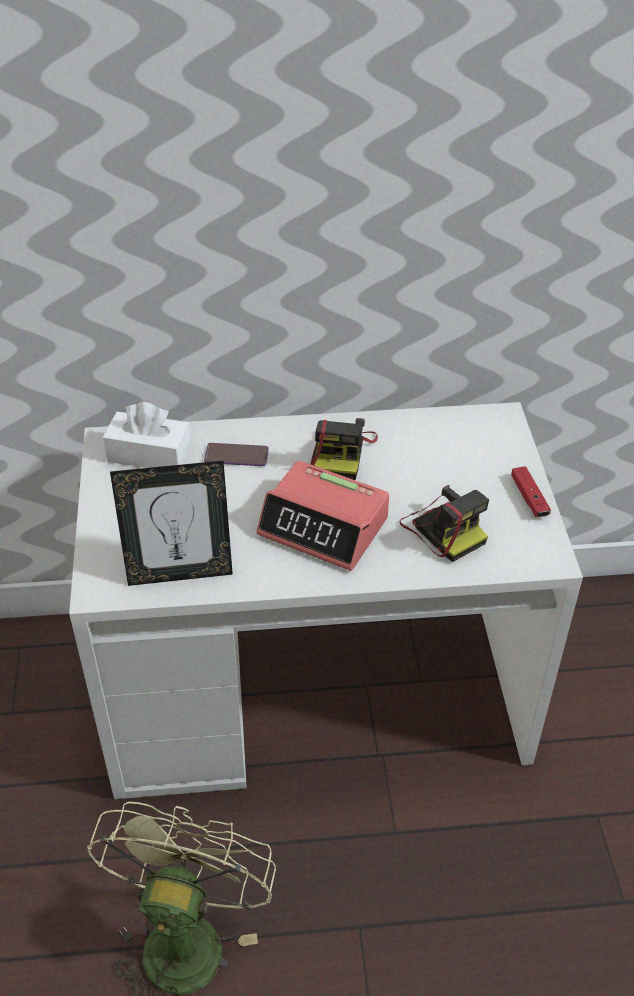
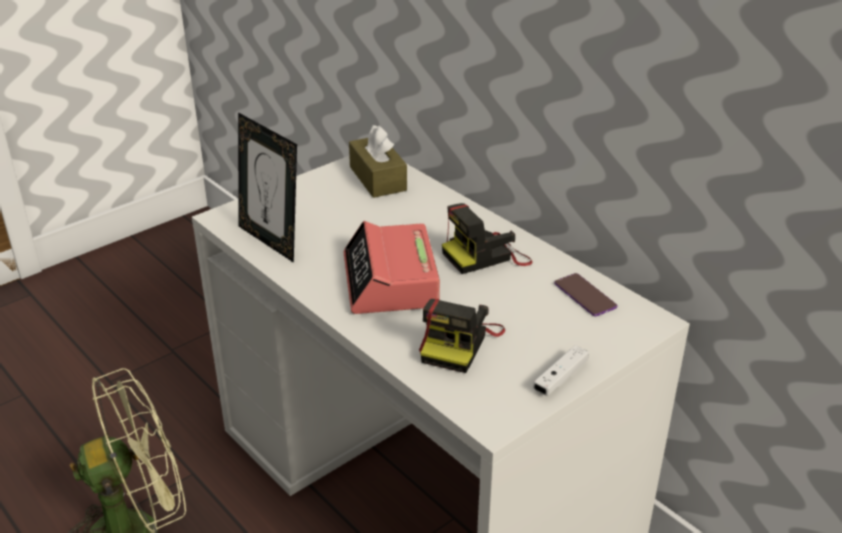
camera: 55 degrees right, 10 degrees down
(149, 454) = (378, 178): white tissue box -> brown tissue box
(236, 455) = (421, 212): phone -> phone (585, 295)
(529, 498) = (560, 378): red game controller -> white game controller

